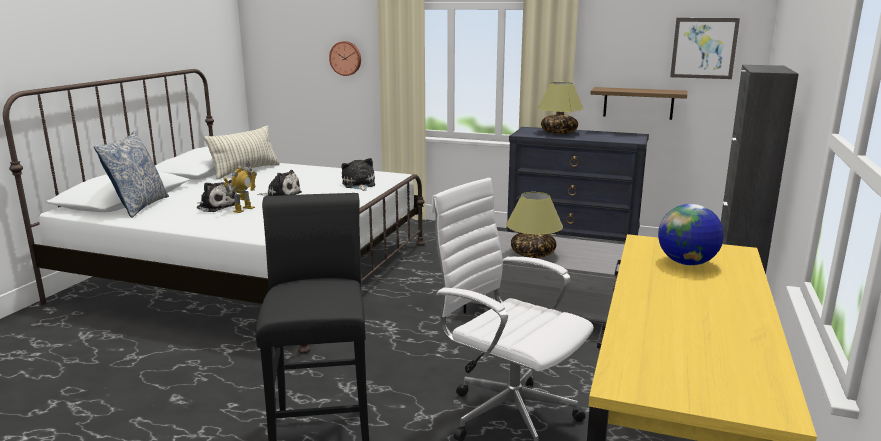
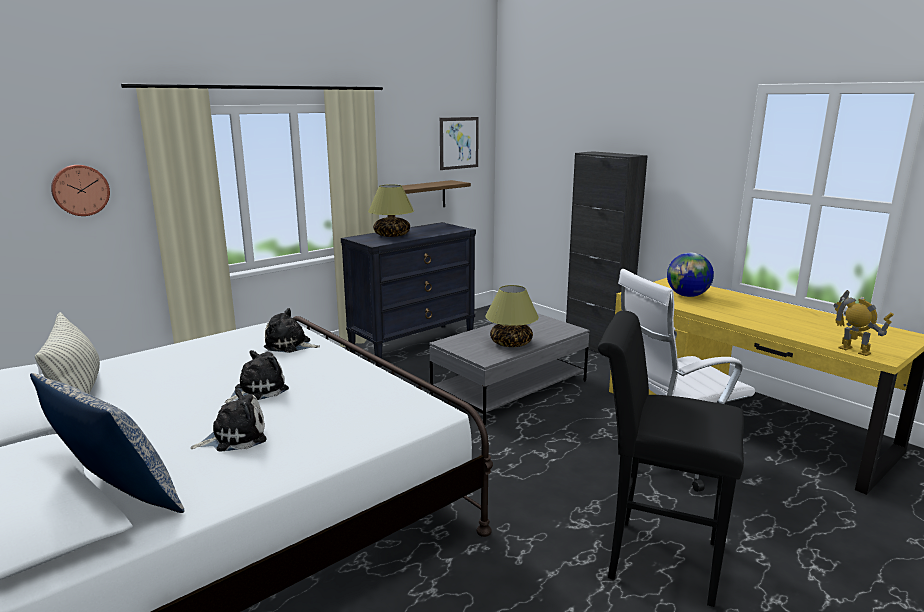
camera: 60 degrees left, 0 degrees up
(243, 209) = (281, 421): toy robot -> toy robot (854, 350)

